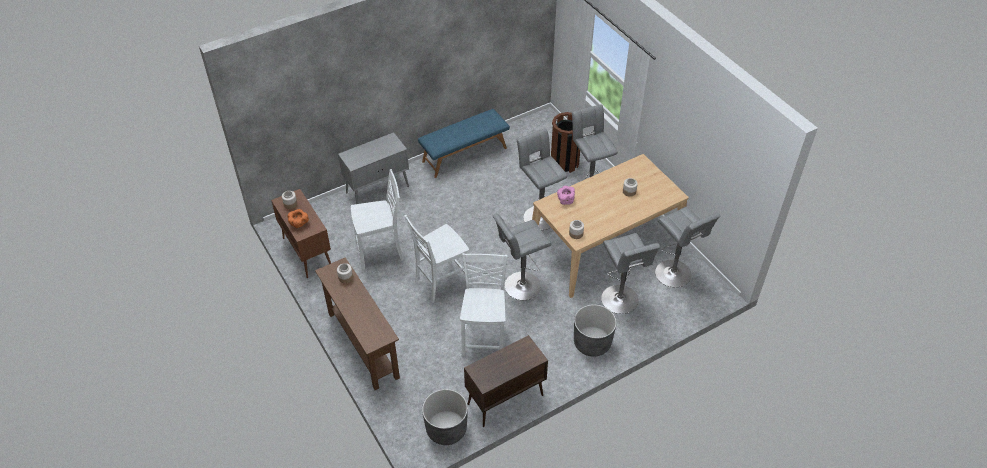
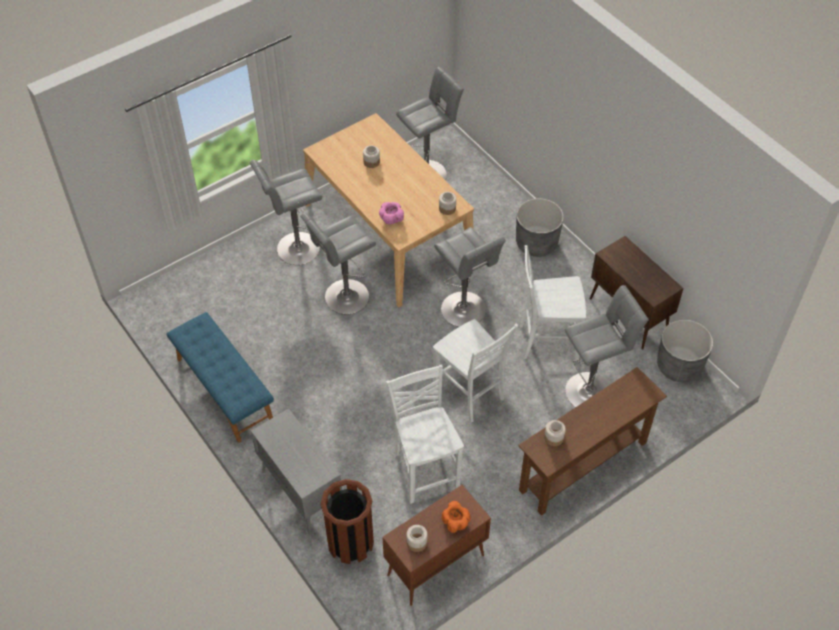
camera: 95 degrees left, 5 degrees up
(564, 163) = (243, 275): brown trash can -> brown trash can (350, 542)
(621, 301) = (473, 218): grey stool -> grey stool (592, 390)

